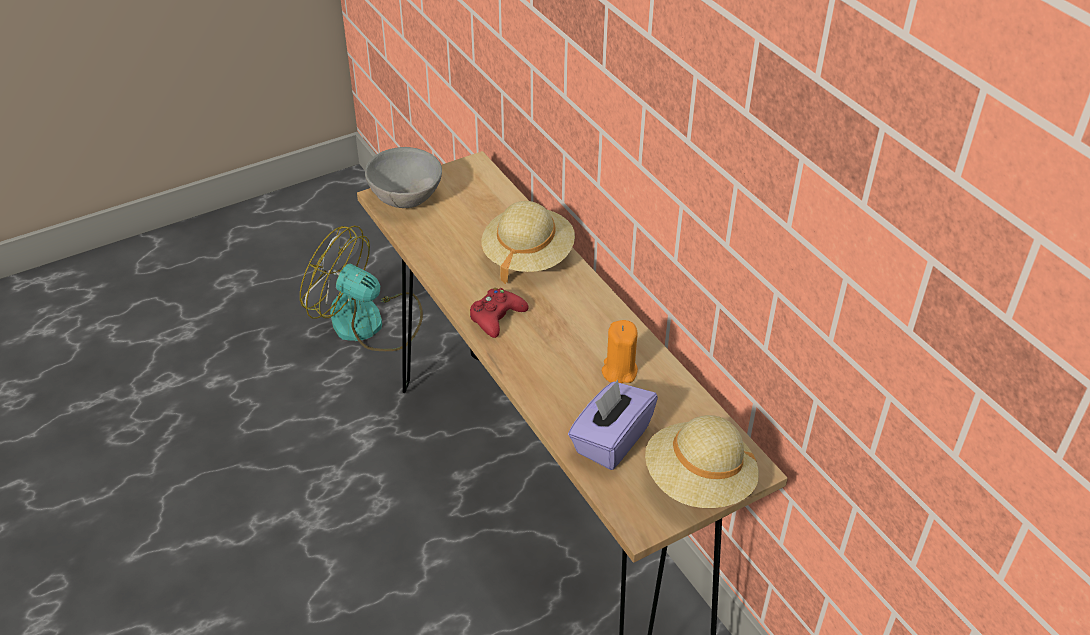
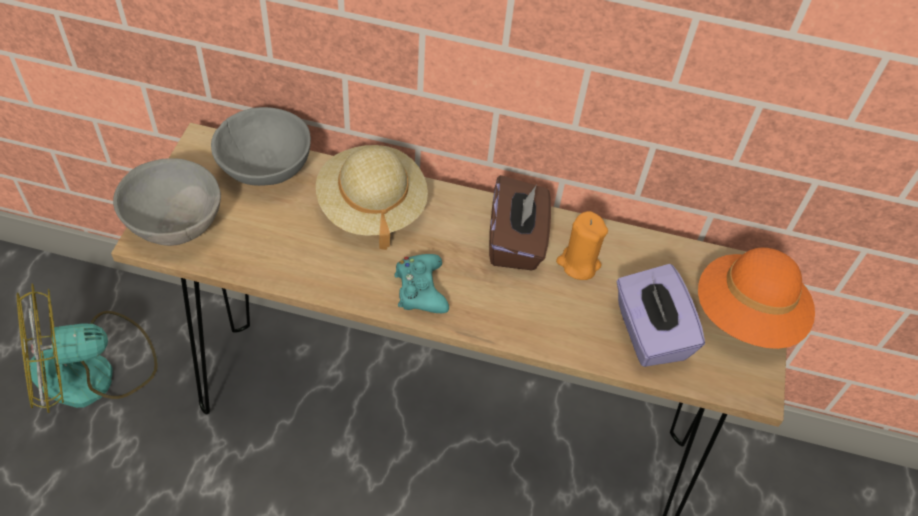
camera: 50 degrees left, 10 degrees up
(491, 200) = (266, 171): none -> grey bowl
(496, 317) = (420, 289): red game controller -> turquoise game controller
(594, 332) = (516, 241): none -> brown tissue box
(699, 482) = (747, 316): beige hat -> orange hat

